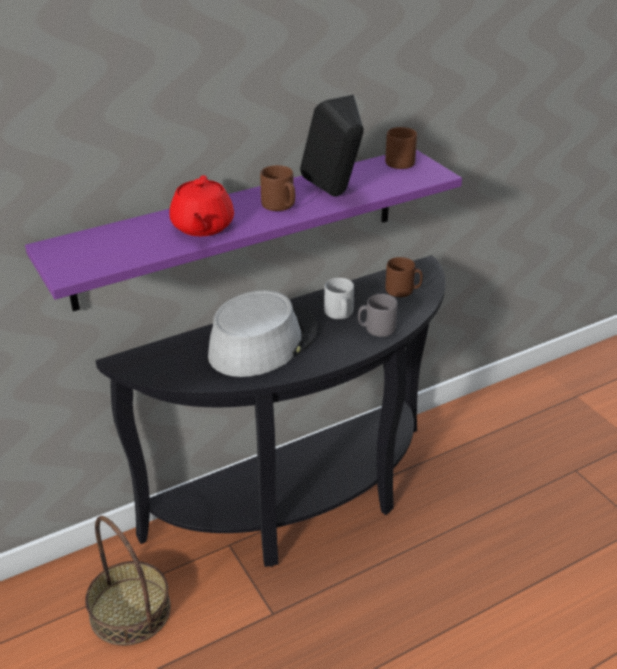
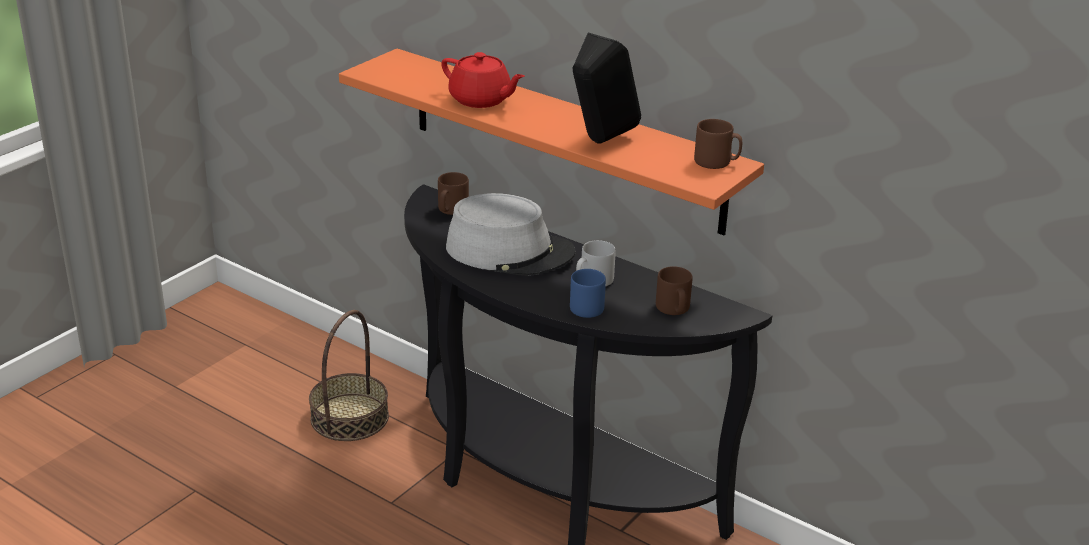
camera: 65 degrees right, 5 degrees down
(202, 227) = (481, 100): red teapot -> red teapot turned 120 degrees counterclockwise
(240, 227) = (564, 139): purple shelf -> orange shelf
(280, 206) = (552, 123): brown mug -> brown mug (451, 210)
(376, 328) = (584, 306): grey mug -> blue mug

